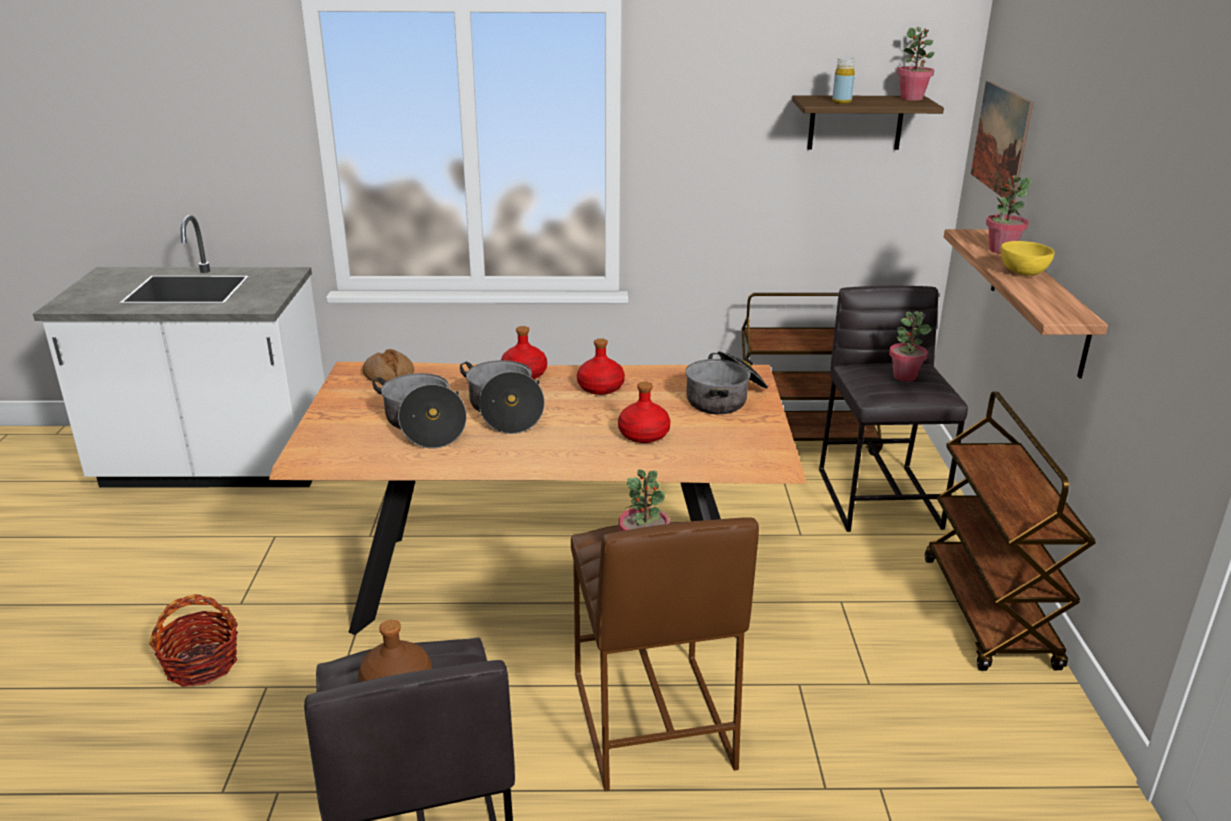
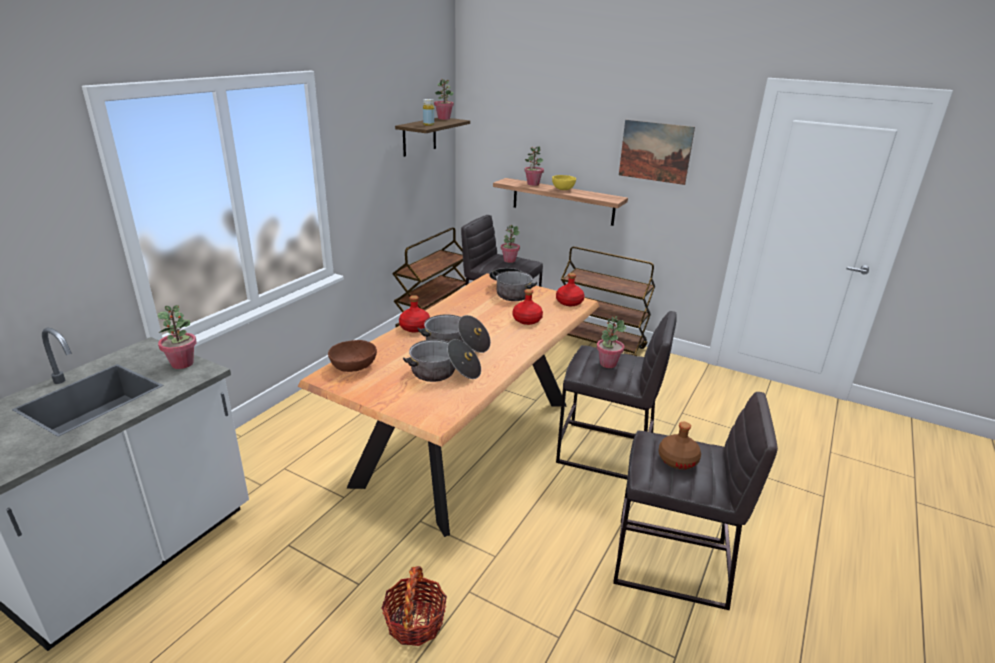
camera: 60 degrees left, 0 degrees up
(268, 295) = (182, 363): none -> potted plant
(388, 374) = (353, 366): bread -> brown bowl
(600, 387) = (460, 314): red bottle -> red bottle (569, 302)
(650, 721) = (606, 452): brown stool -> grey stool
(1001, 140) = (496, 133): picture -> picture (655, 151)

